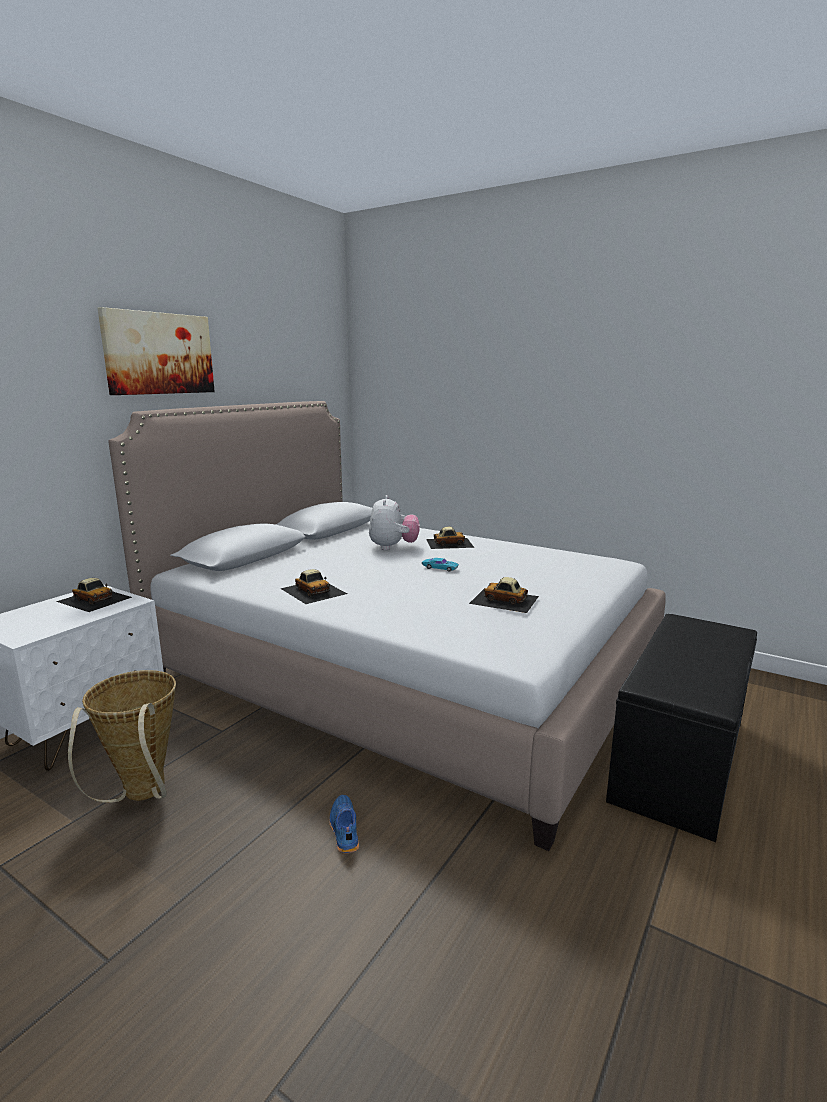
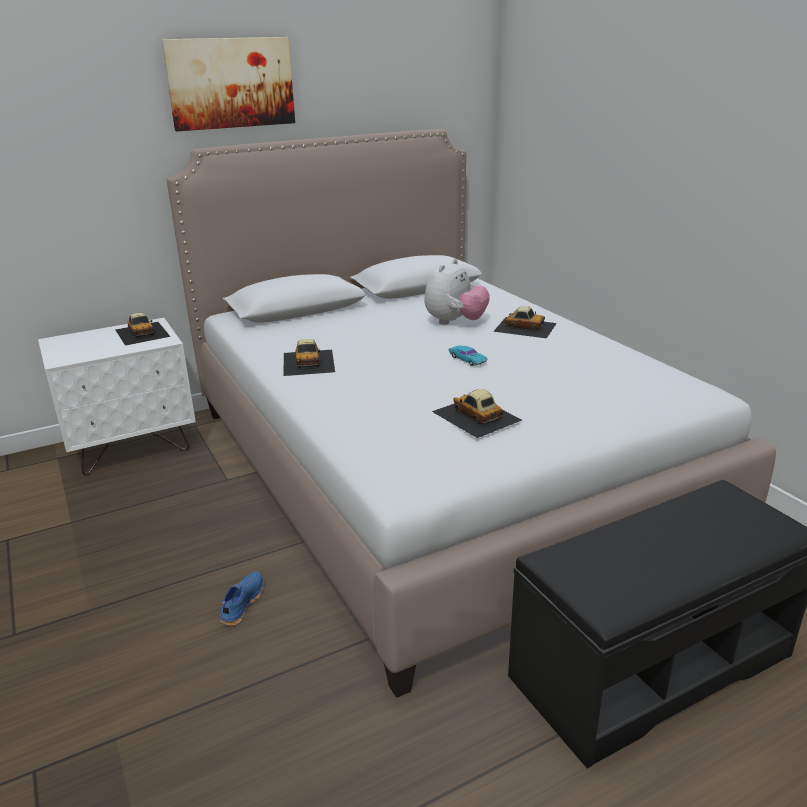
camera: 30 degrees right, 10 degrees up
(141, 796) = (126, 518): basket -> none

